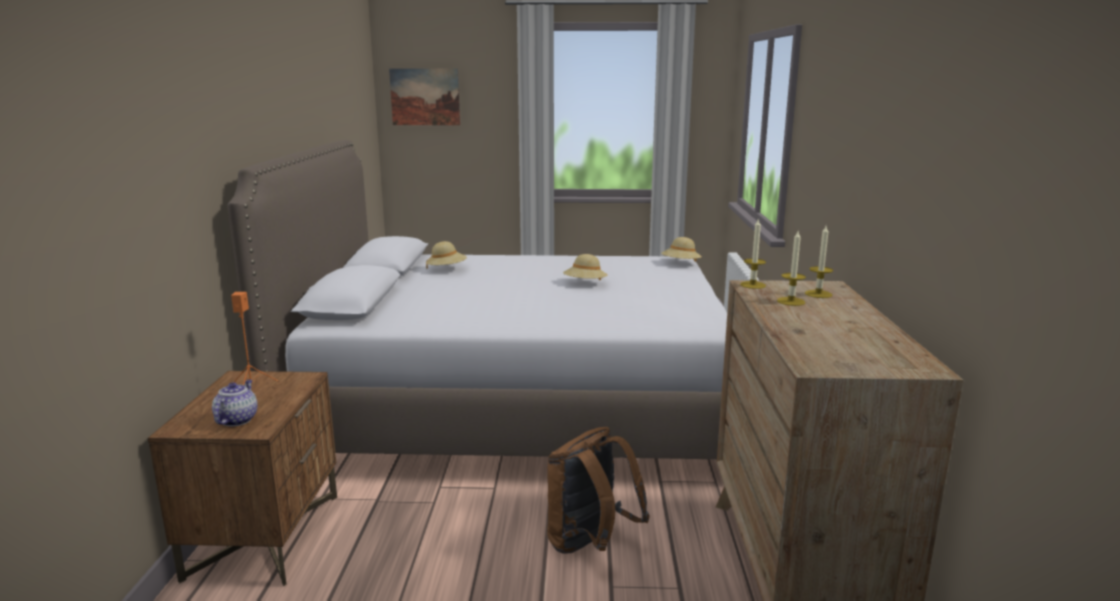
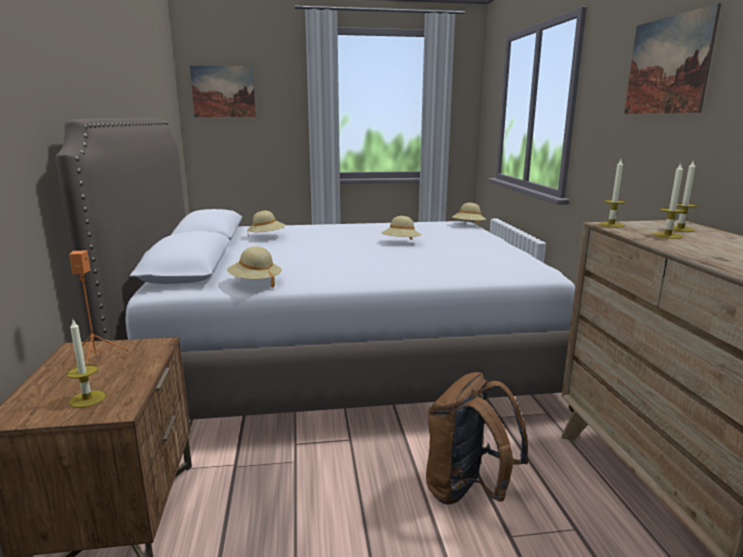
camera: 10 degrees left, 0 degrees up
(237, 420) = (87, 399): teapot -> candle
(408, 323) = (255, 282): none -> beige hat
(843, 112) = (667, 65): none -> picture

